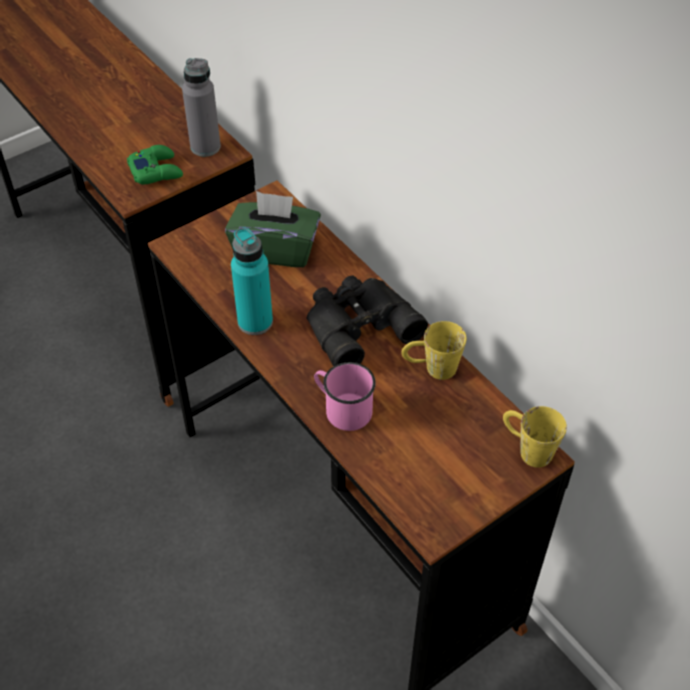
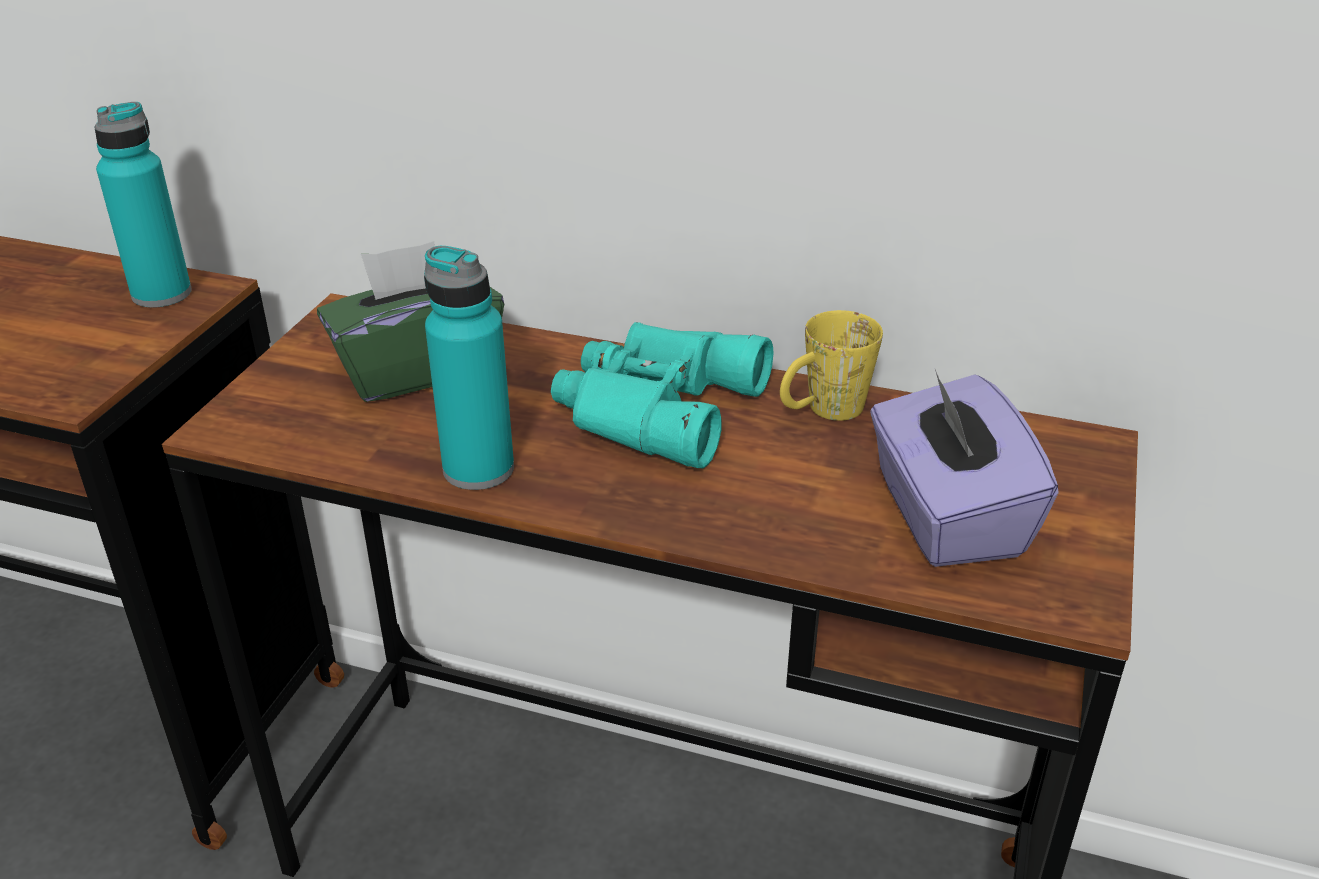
camera: 35 degrees left, 15 degrees down
(156, 170) = (92, 348): green game controller -> none
(205, 147) = (161, 294): grey bottle -> turquoise bottle
(342, 409) = (752, 517): pink mug -> none
(357, 325) = (652, 407): black binoculars -> turquoise binoculars
(426, 455) = (946, 516): none -> purple tissue box
(526, 448) = (1064, 444): yellow mug -> none

